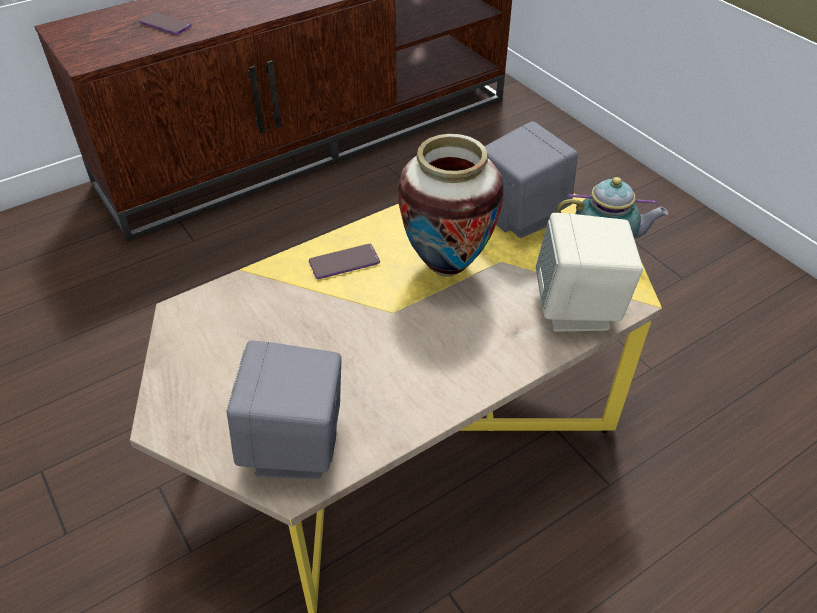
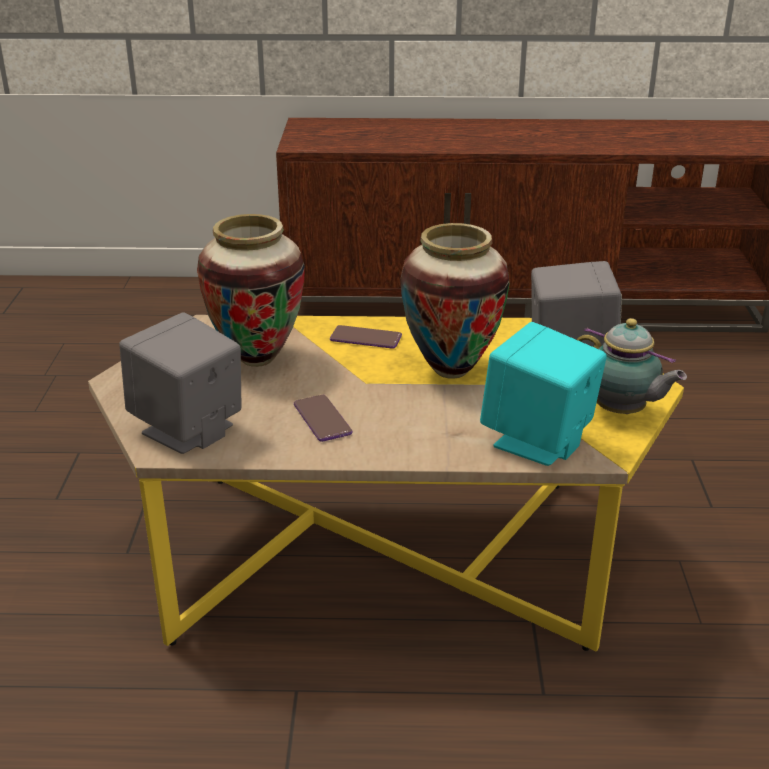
camera: 35 degrees right, 15 degrees down
(165, 24) = (387, 137): phone -> phone (322, 419)
(272, 330) = (257, 358): none -> vase
(578, 309) = (538, 441): beige speaker -> turquoise speaker

